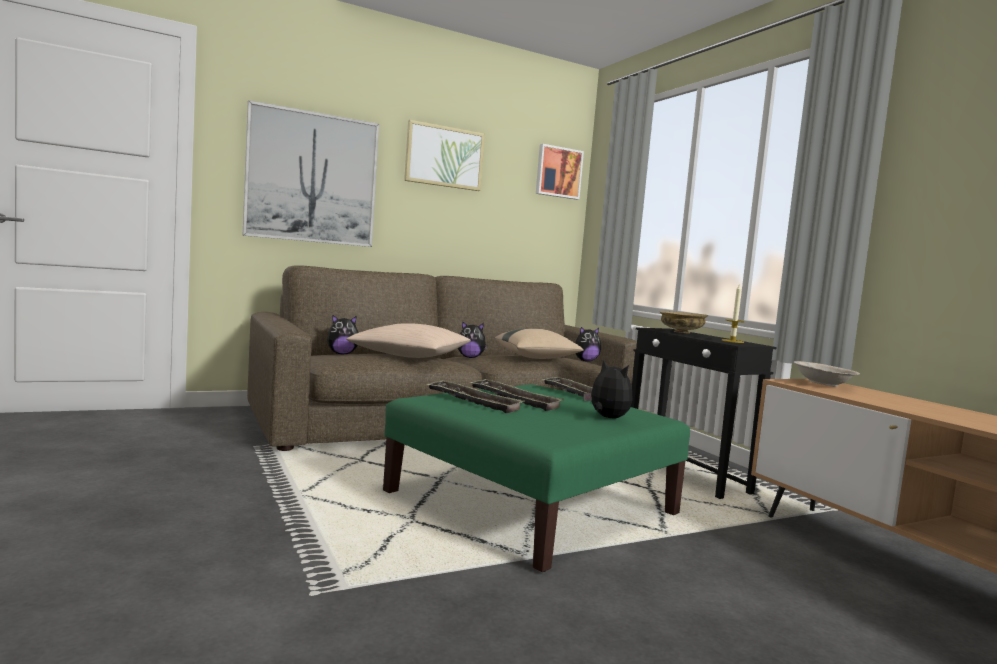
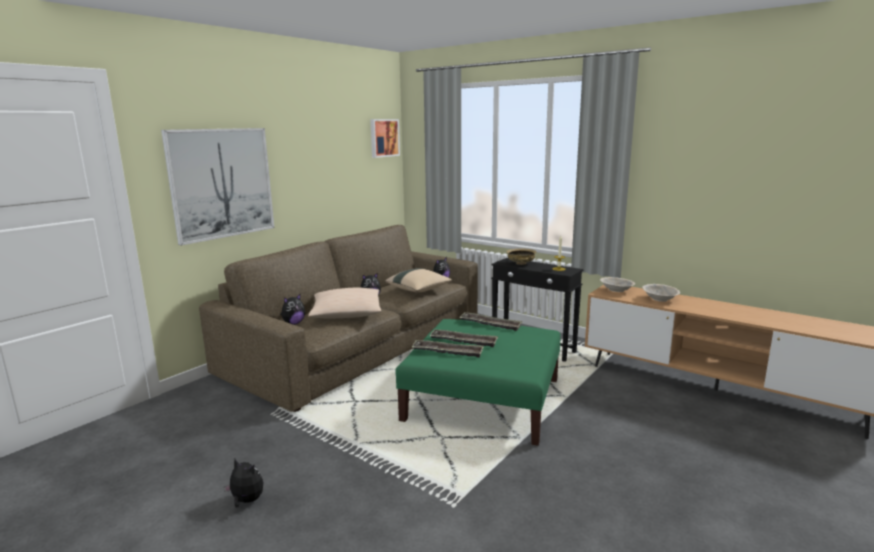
camera: 25 degrees left, 10 degrees up
(444, 156) = (311, 143): picture -> none
(607, 418) = (527, 342): plush toy -> plush toy (246, 501)
(896, 402) = (659, 299): none -> beige bowl

